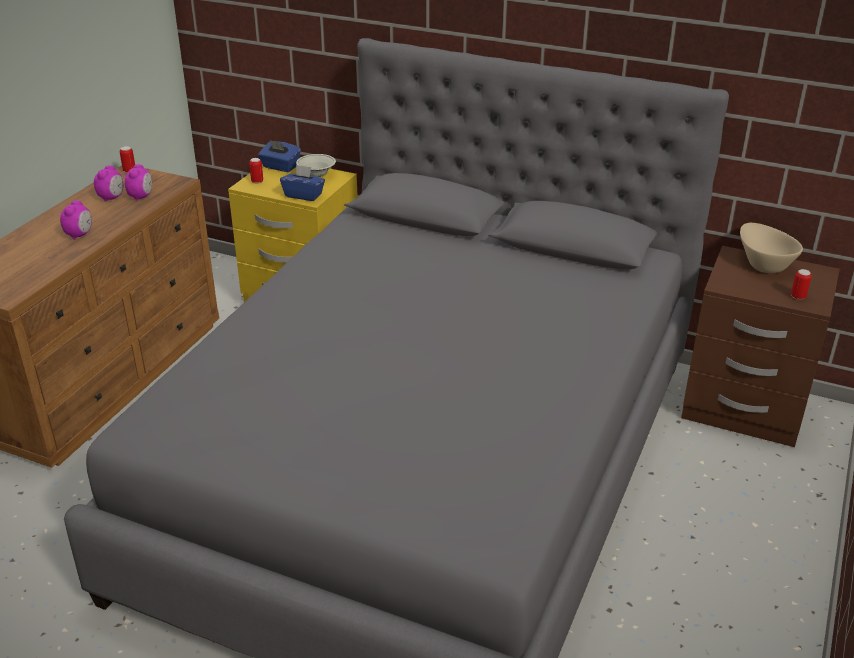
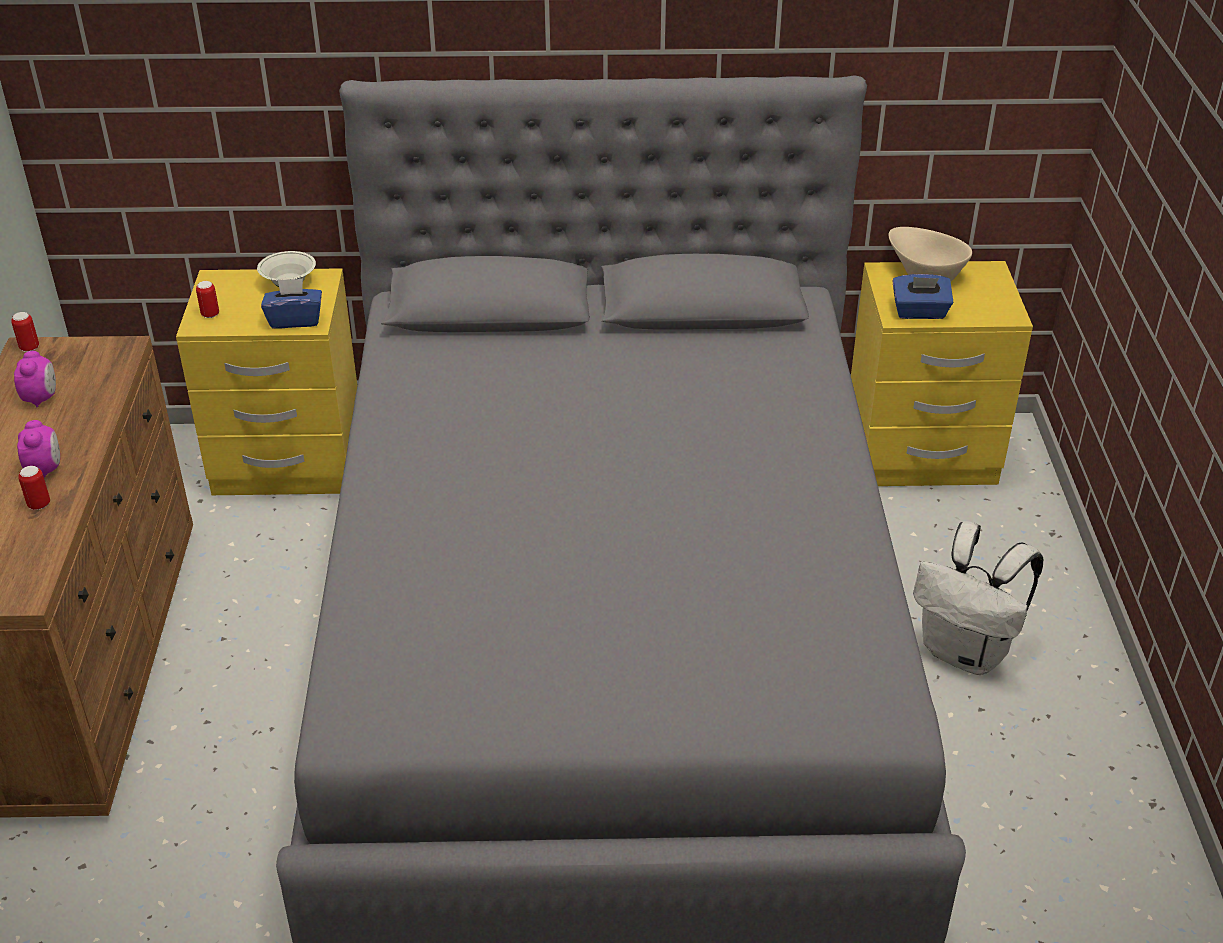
camera: 25 degrees left, 5 degrees up
(141, 197) = (85, 385): alarm clock -> none
(280, 167) = (225, 283): blue tissue box -> blue tissue box (920, 312)
(691, 558) = (966, 652): none -> white backpack
(743, 409) = (920, 454): brown nightstand -> yellow nightstand
(798, 297) = (986, 309): can -> can (39, 504)

